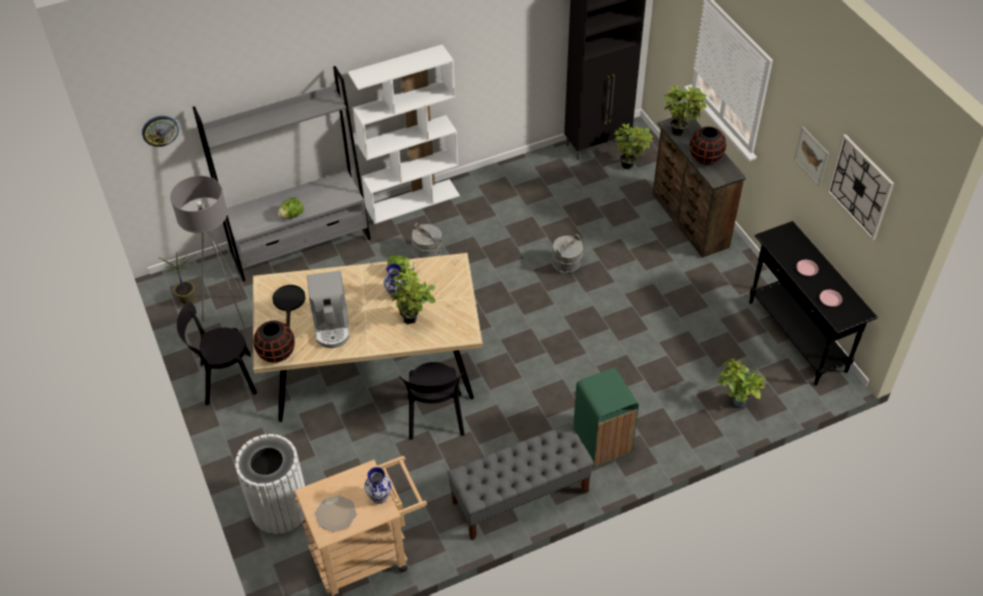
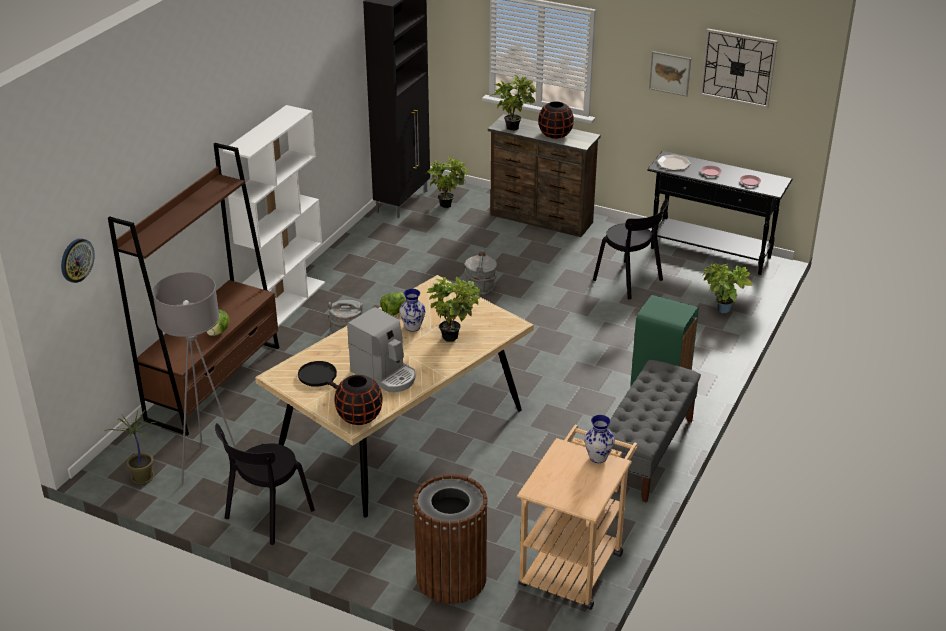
camera: 40 degrees left, 15 degrees down
(279, 508) = (451, 578): white trash can -> brown trash can
(301, 246) = (214, 382): grey bookcase -> brown bookcase
(335, 514) = (577, 489): plate -> plate (673, 163)
(435, 419) = (507, 440): black chair -> black chair (630, 281)

